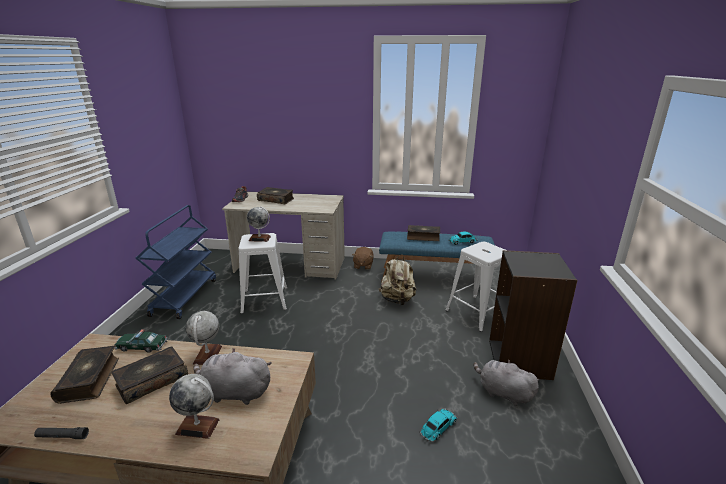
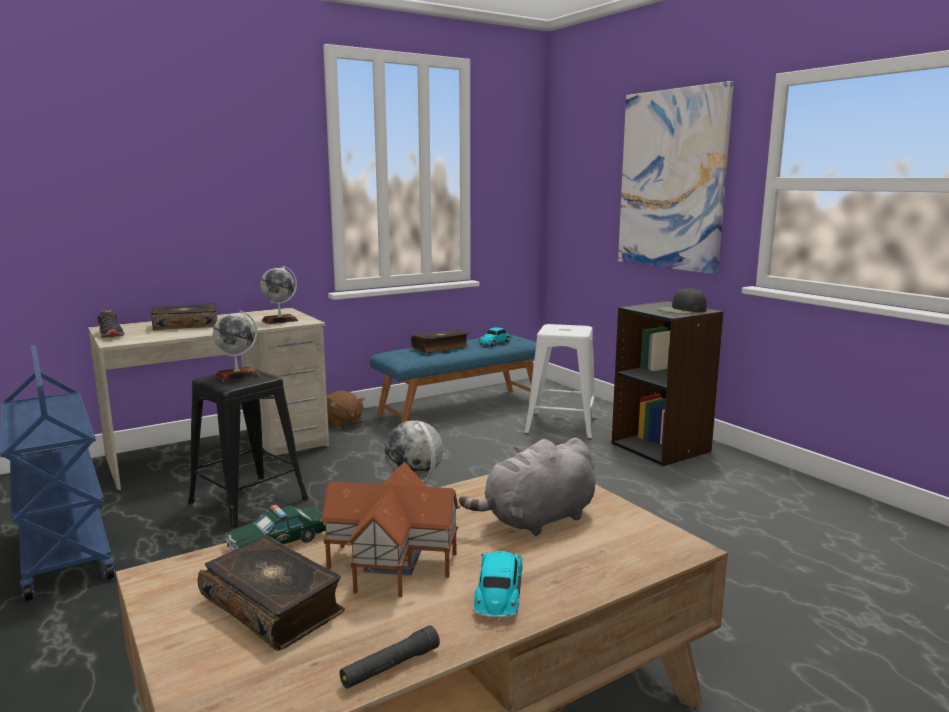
camera: 40 degrees left, 10 degrees down
(152, 380) = (391, 560): book -> toy house
(198, 426) = (565, 561): globe -> globe (280, 320)
(264, 300) = (248, 501): white stool -> black stool
(397, 300) = (453, 441): beige backpack -> none
(438, 428) = (684, 526): toy car -> toy car (499, 593)
(503, 393) = (690, 476): grey plush toy -> none
(542, 269) = (682, 310): none -> black cap
(595, 153) = (672, 180): none -> picture

